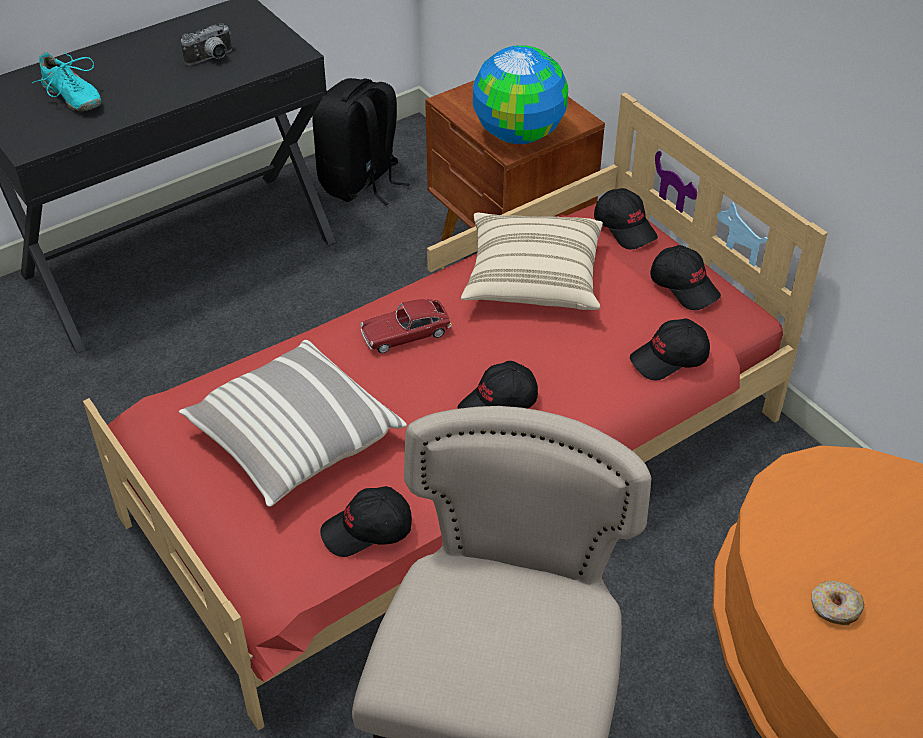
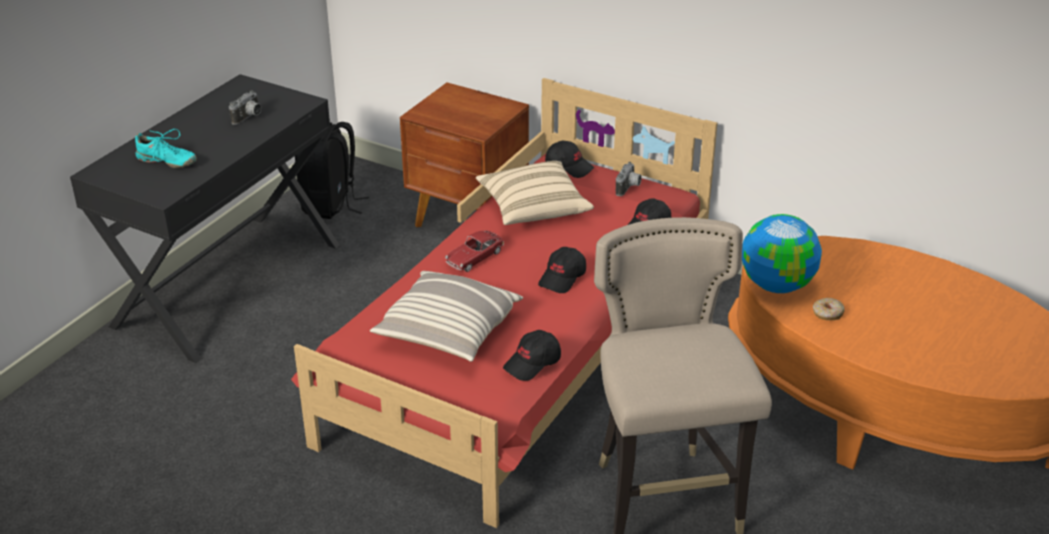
camera: 25 degrees left, 10 degrees down
(518, 134) = (478, 122): globe -> globe (776, 284)
(684, 286) = (629, 188): black cap -> camera

